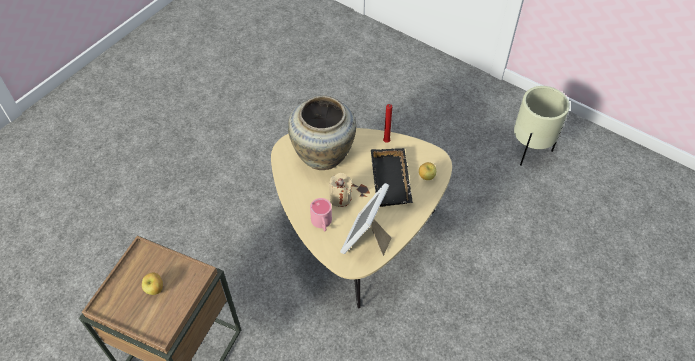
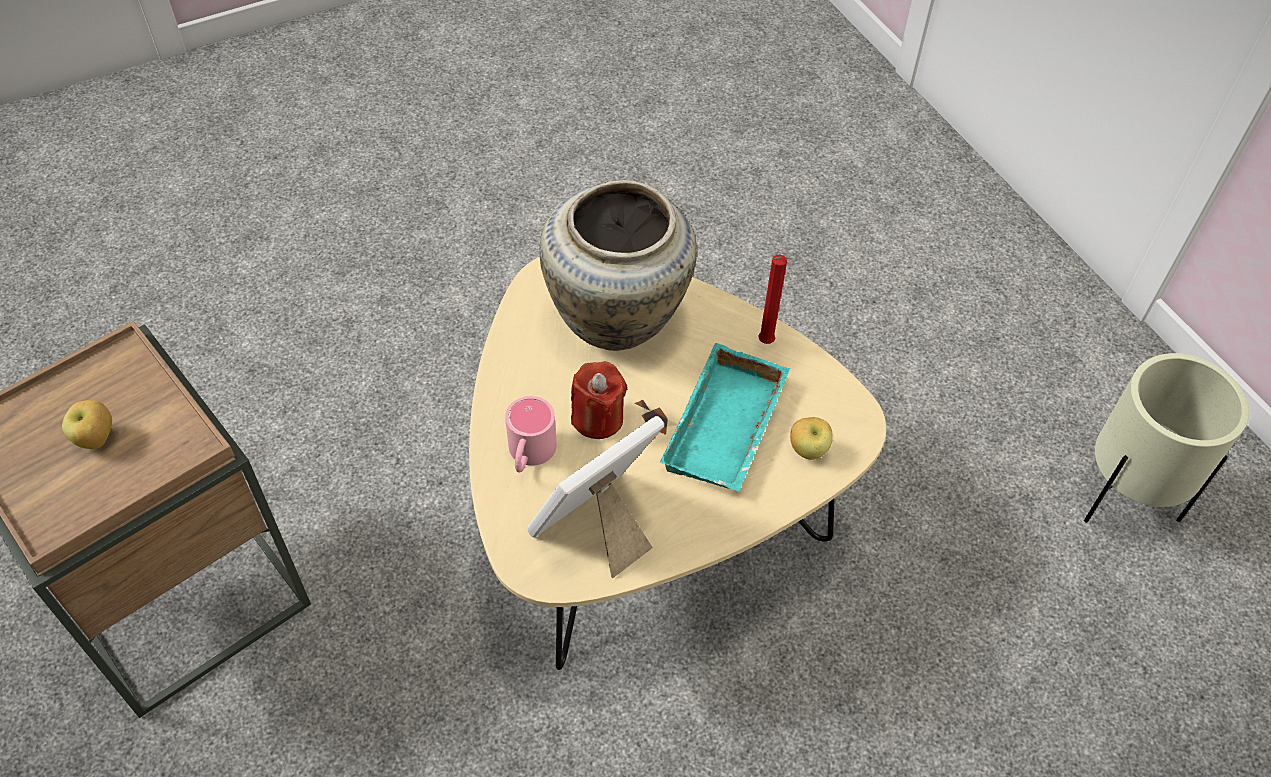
camera: 25 degrees right, 0 degrees up
(340, 198) = (598, 418): beige candle -> red candle
(392, 181) = (728, 429): black tray -> turquoise tray

